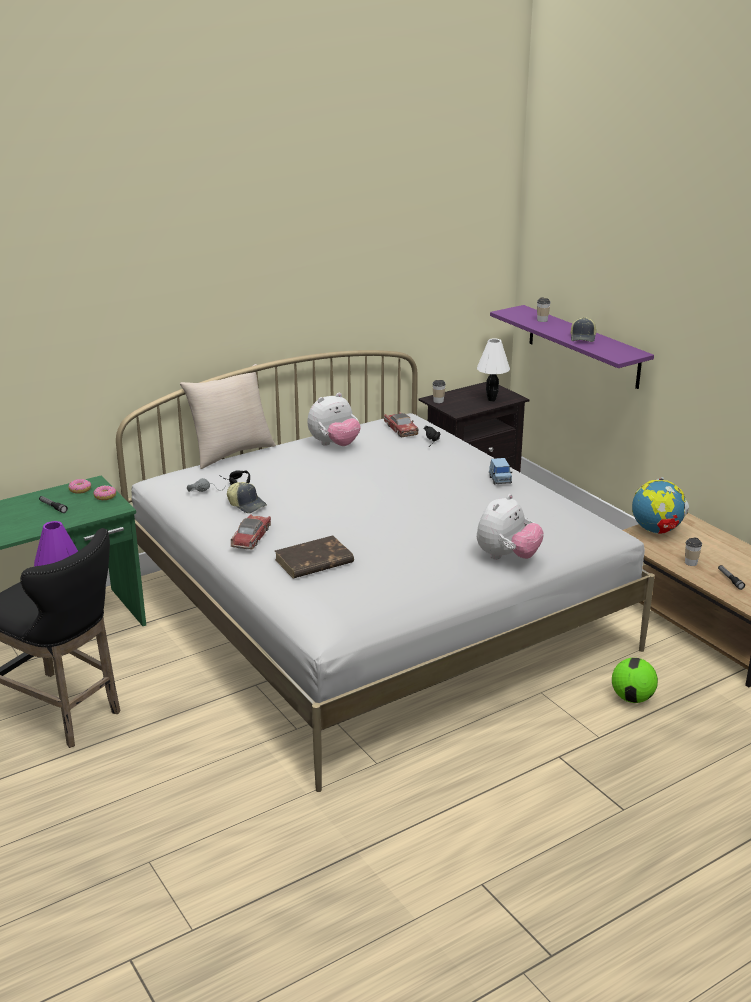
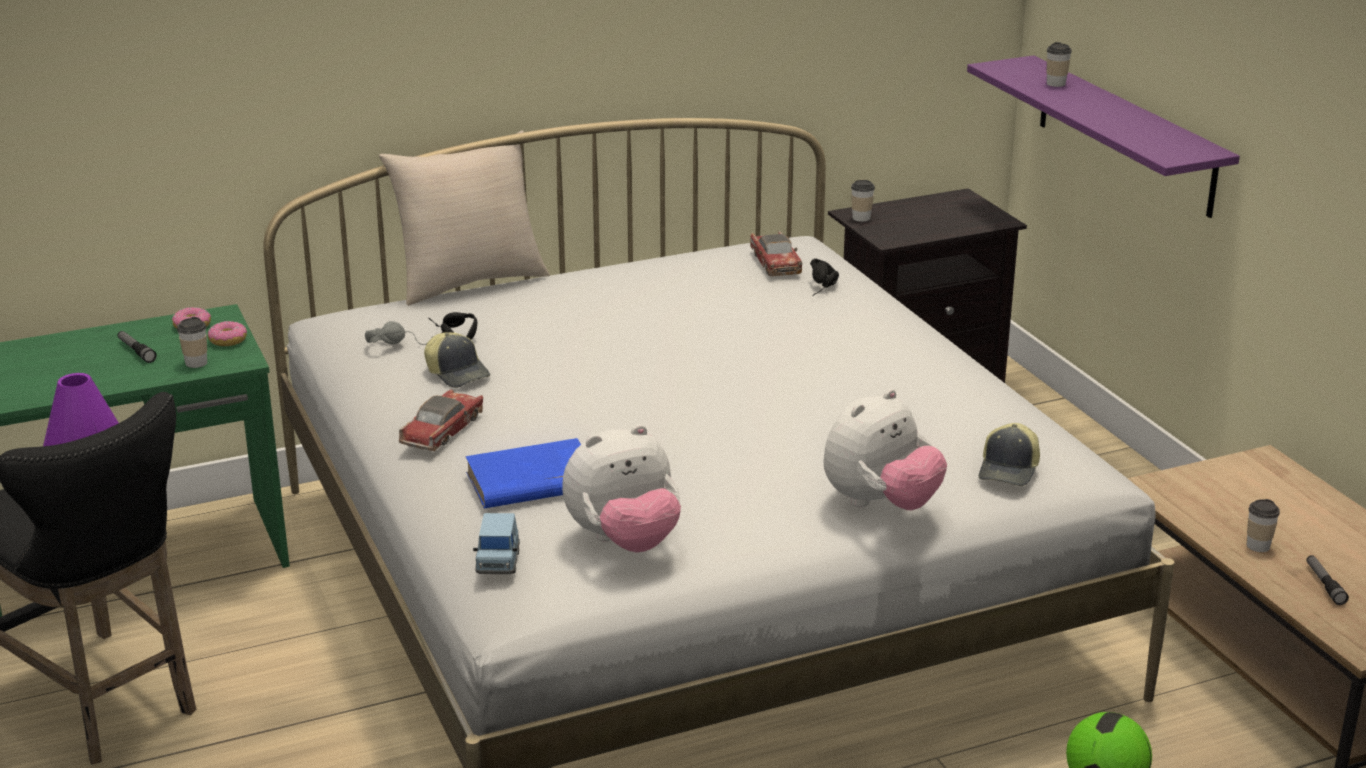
camera: 10 degrees right, 0 degrees up
(92, 511) = (196, 363): none -> cup
(313, 562) = (531, 482): brown book -> blue book
(334, 445) = (649, 281): plush toy -> plush toy (624, 541)
(492, 400) = (958, 222): white table lamp -> none
(500, 480) = (919, 364): blue toy car -> blue toy car (498, 562)
(583, 338) = (1118, 119): cap -> cap (1009, 470)
(656, 531) = (1210, 481): globe -> none

